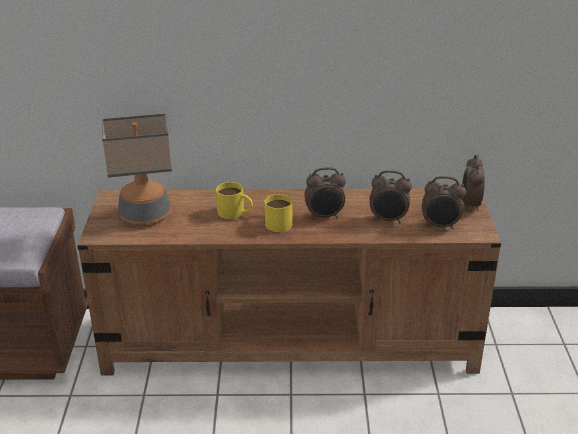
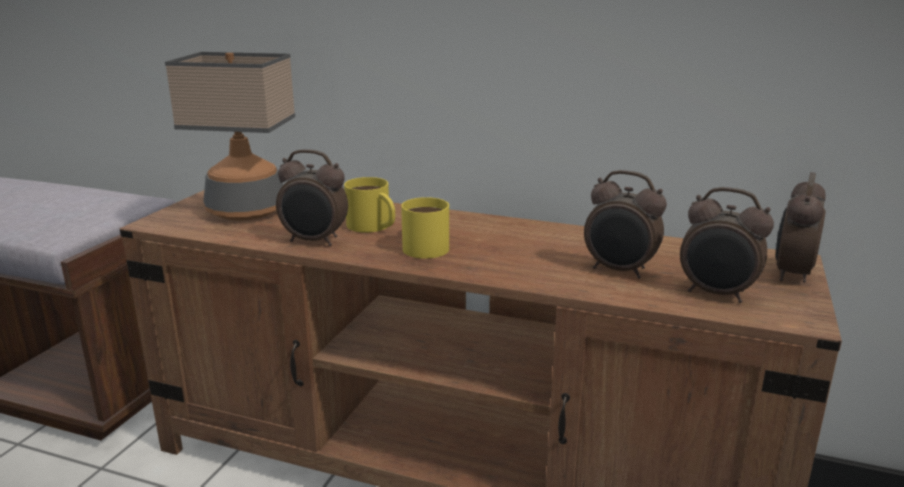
camera: 20 degrees right, 10 degrees down
(324, 216) = (509, 251): alarm clock -> alarm clock (314, 241)

